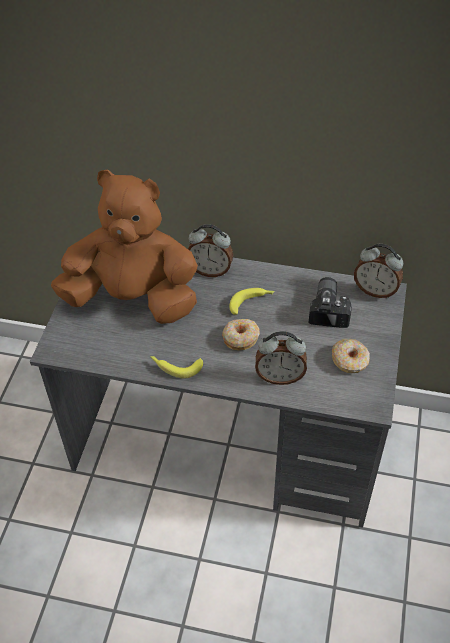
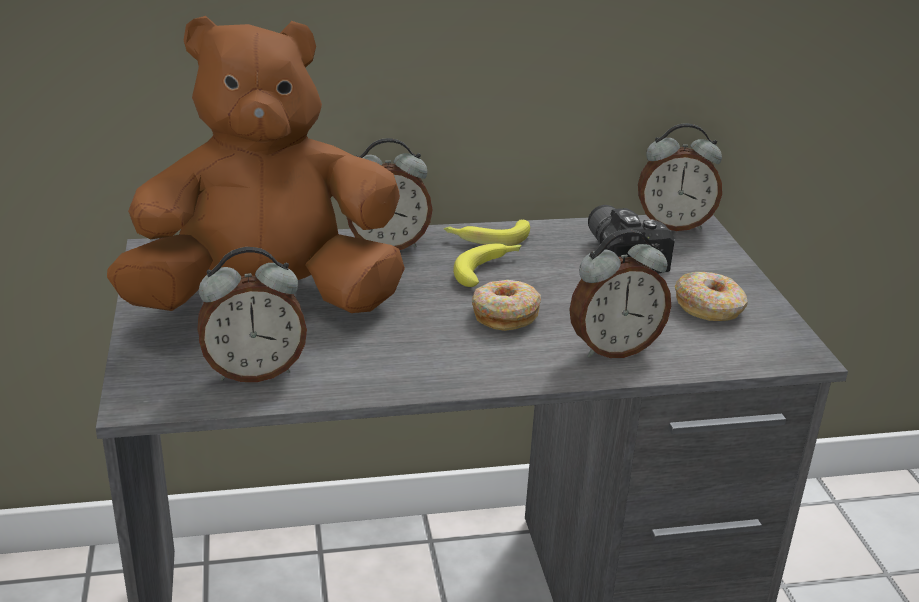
camera: 25 degrees left, 20 degrees down
(106, 345) = (254, 372): none -> alarm clock
(175, 366) = (413, 373): banana -> banana (487, 238)

